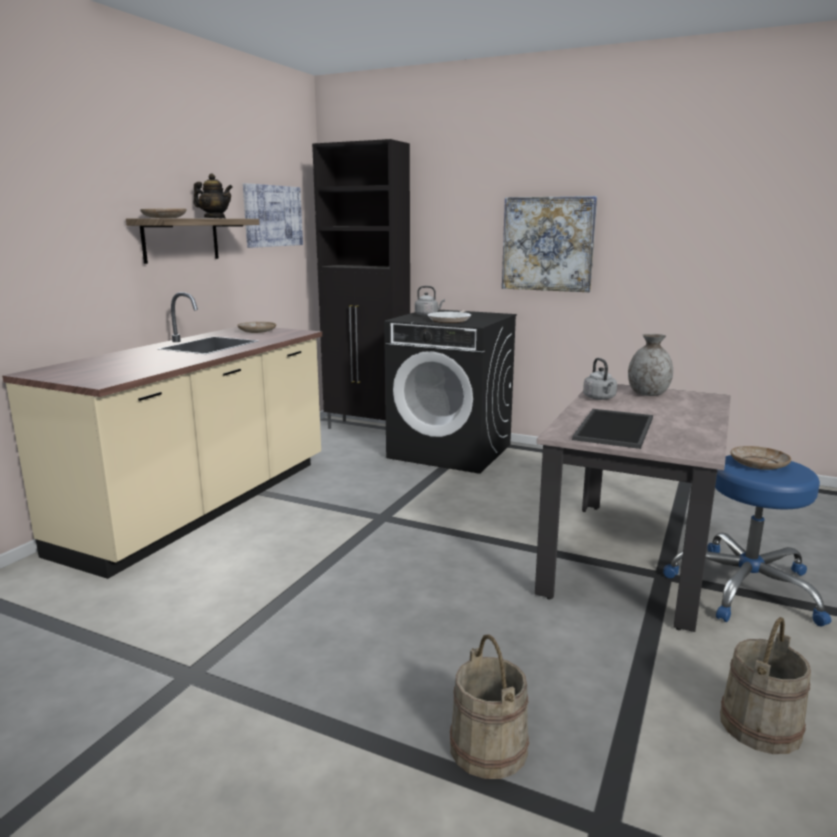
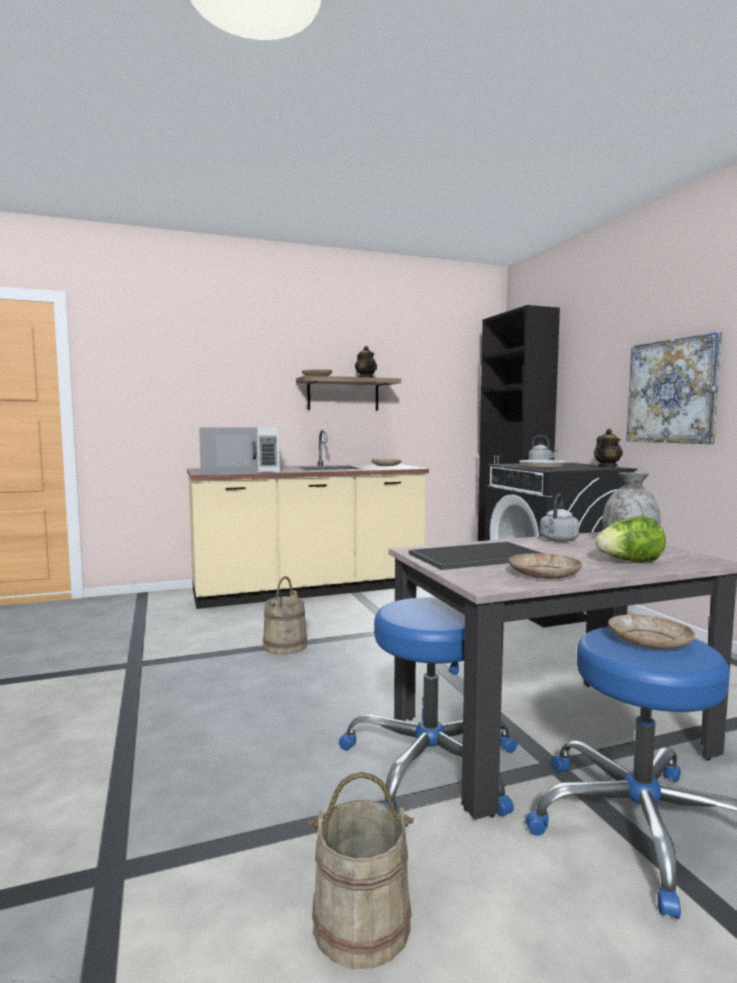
camera: 45 degrees right, 10 degrees down
(122, 367) = (240, 470): none -> white microwave
(273, 216) = (443, 380): picture -> none
(487, 748) = (160, 782): beige bucket -> beige bucket (285, 646)
(491, 314) = (606, 467): none -> teapot
(614, 614) = (431, 766): none -> blue stool
(689, 408) = (629, 562): none -> lettuce
(693, 433) = (544, 574): none -> beige plate

